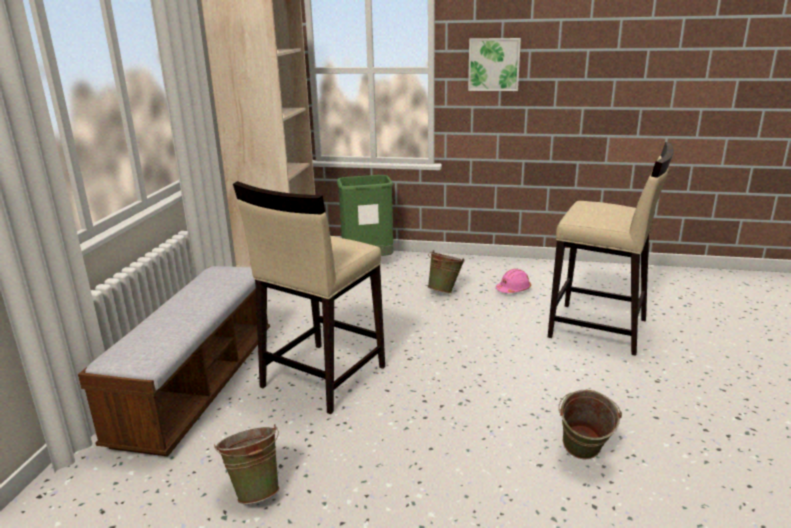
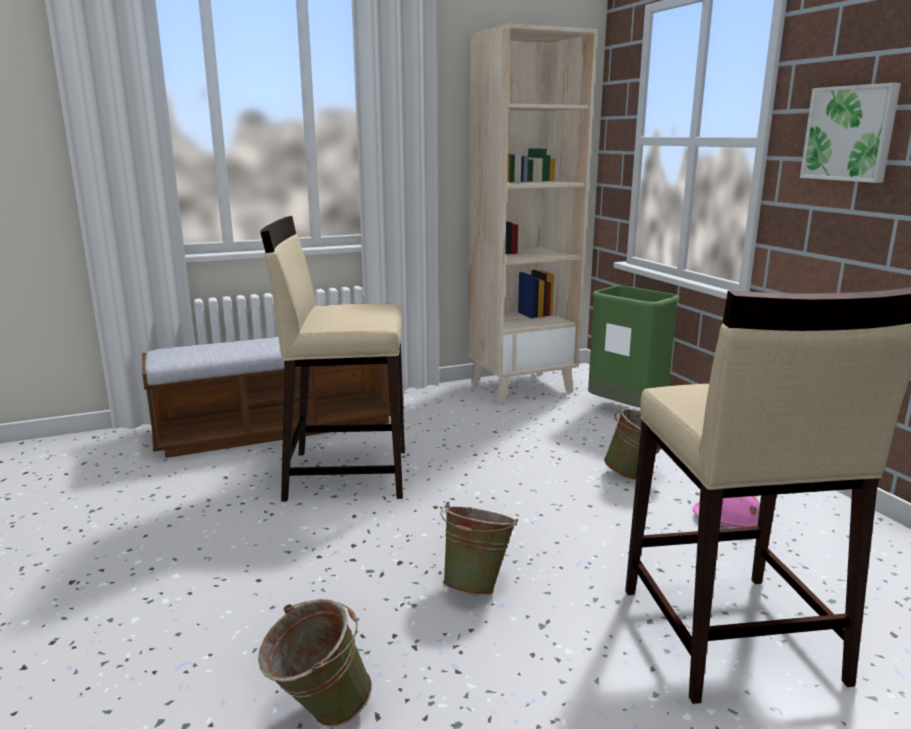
camera: 55 degrees right, 5 degrees down
(255, 490) = (135, 510): green bucket -> green bucket (477, 585)

